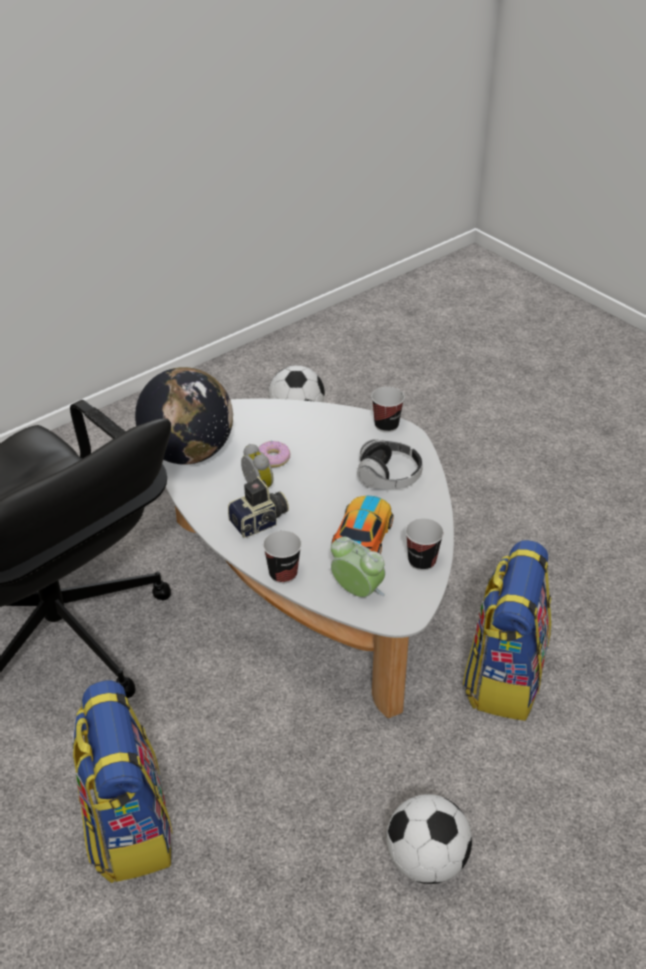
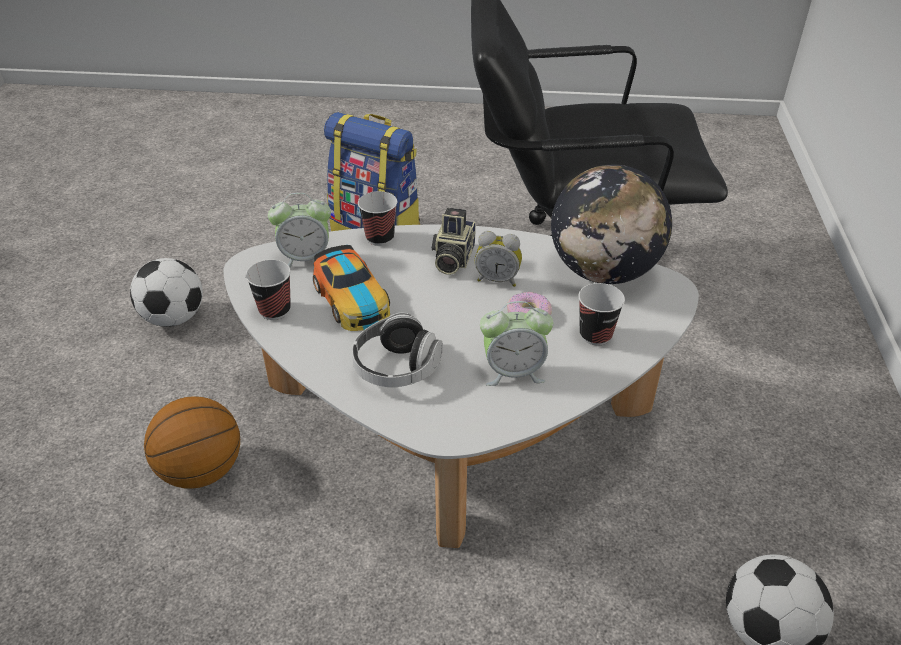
camera: 135 degrees right, 0 degrees up
(330, 437) = (513, 372): none -> alarm clock
(386, 425) = (477, 428): cup -> cup (595, 335)
(503, 676) = (202, 471): backpack -> basketball

